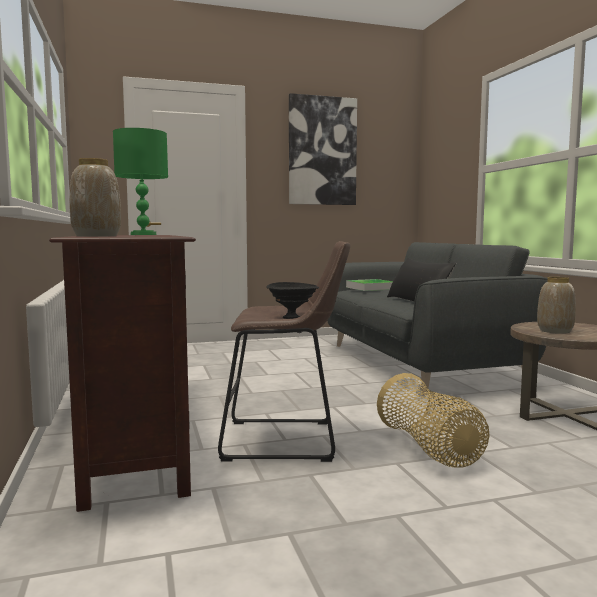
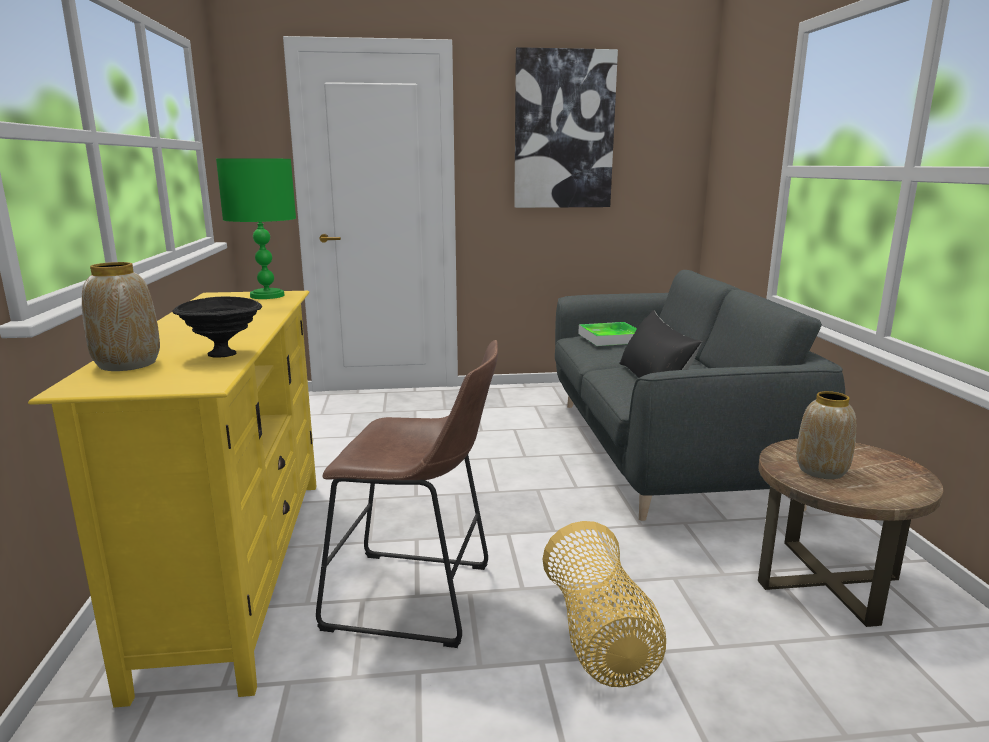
camera: 10 degrees right, 10 degrees up
(134, 435) = (239, 568): brown tv stand -> yellow tv stand
(292, 318) = (420, 450): black bowl -> black bowl (224, 354)

